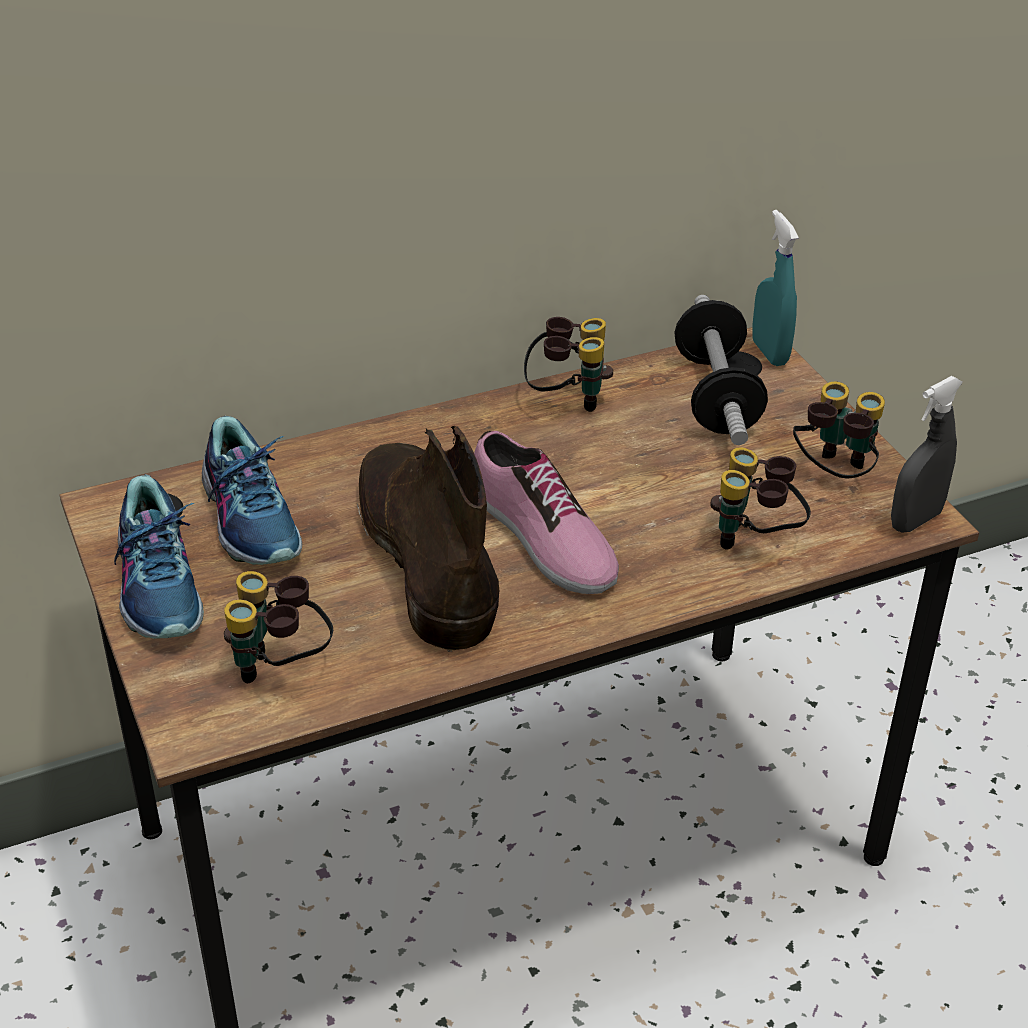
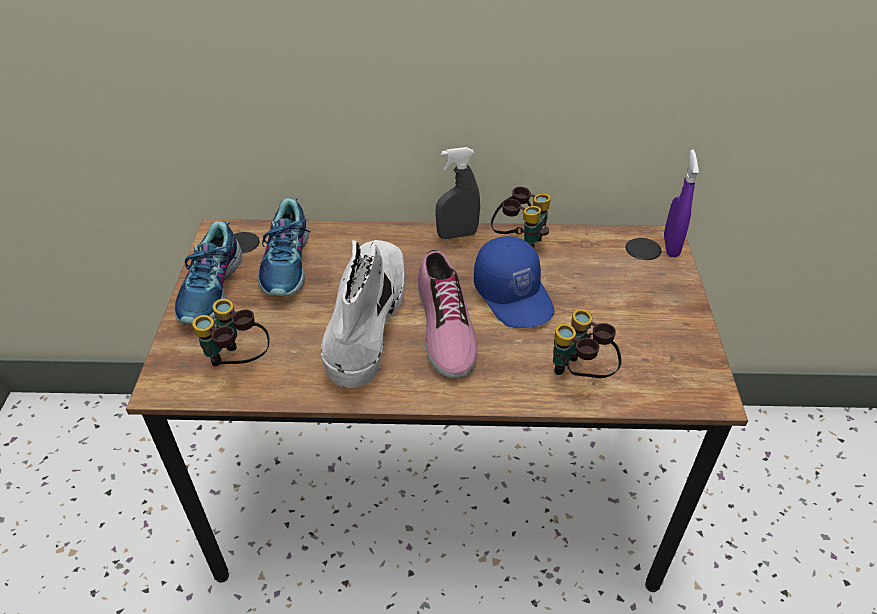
camera: 25 degrees right, 5 degrees up
(424, 554) = (367, 316): brown boot -> white boot
(608, 470) = (514, 295): none -> blue cap
(716, 396) = (616, 266): dumbbell -> none
(769, 352) = (671, 246): turquoise spray bottle -> purple spray bottle
(833, 474) = (664, 344): binoculars -> none
(915, 520) = (704, 396): grey spray bottle -> grey spray bottle (457, 235)

